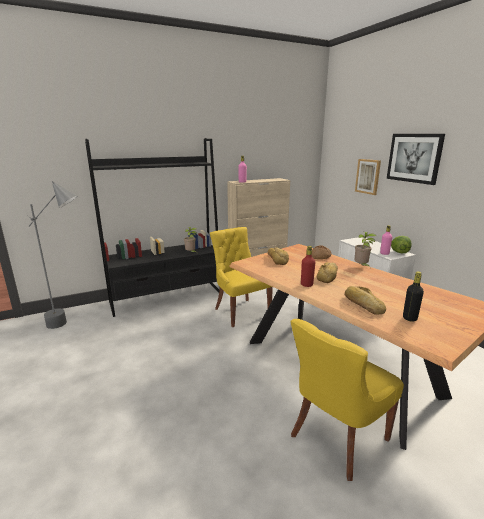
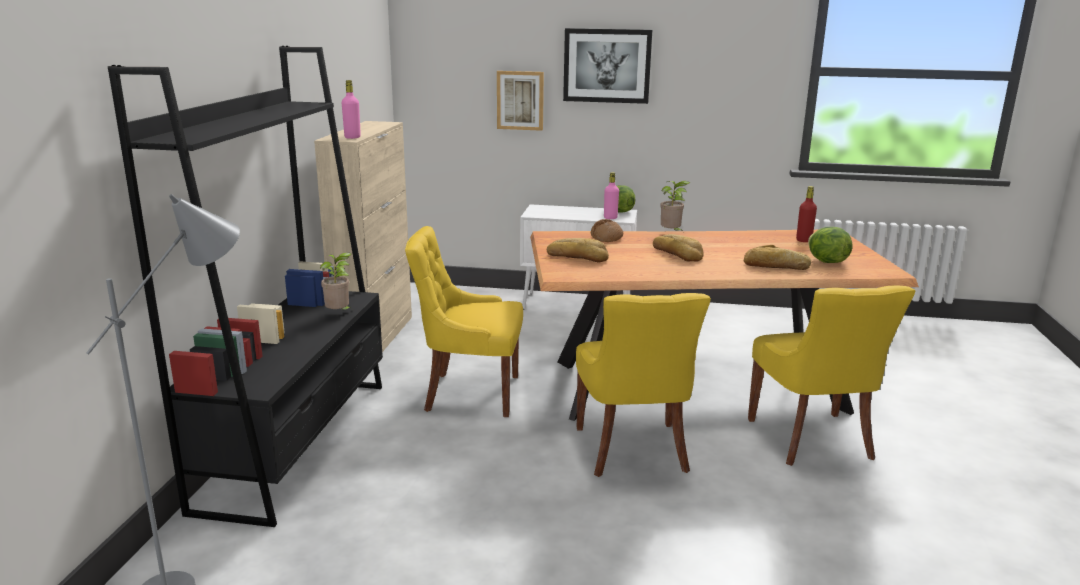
camera: 55 degrees left, 0 degrees up
(241, 371) = (633, 451): none -> yellow chair
(306, 285) = (691, 270): red bottle -> red bottle (803, 240)
(409, 318) = (826, 262): black bottle -> lettuce

